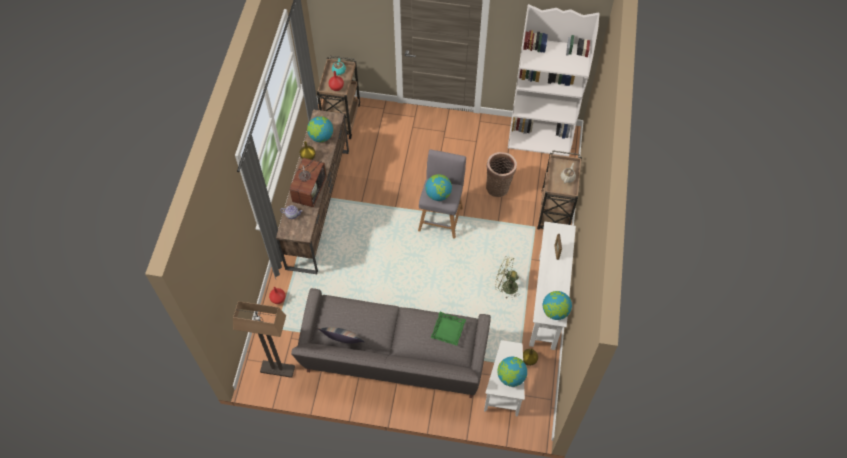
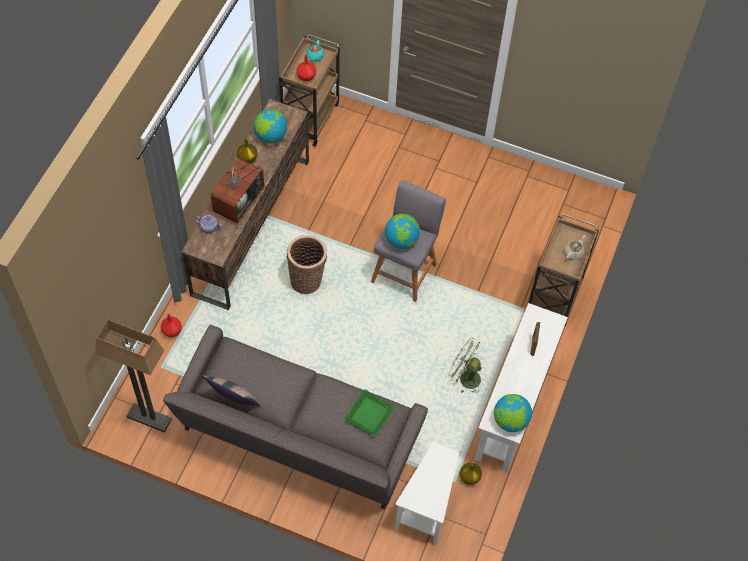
camera: 10 degrees right, 0 degrees up
(498, 186) = (490, 247): basket -> basket (307, 280)
(510, 376) = (433, 491): globe -> none
(540, 137) = (562, 194): white bookcase -> none

